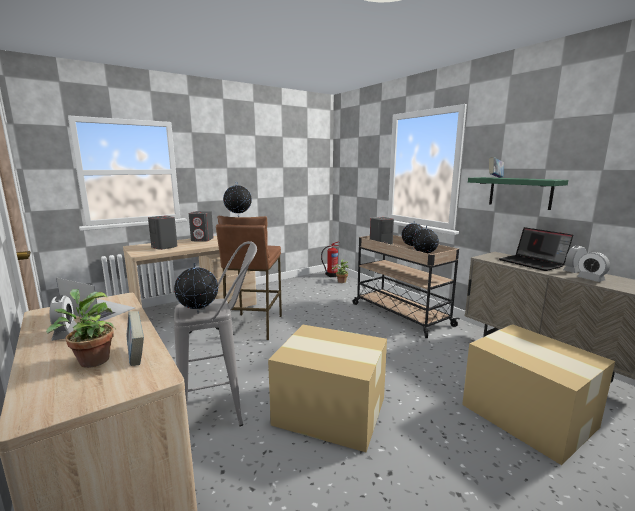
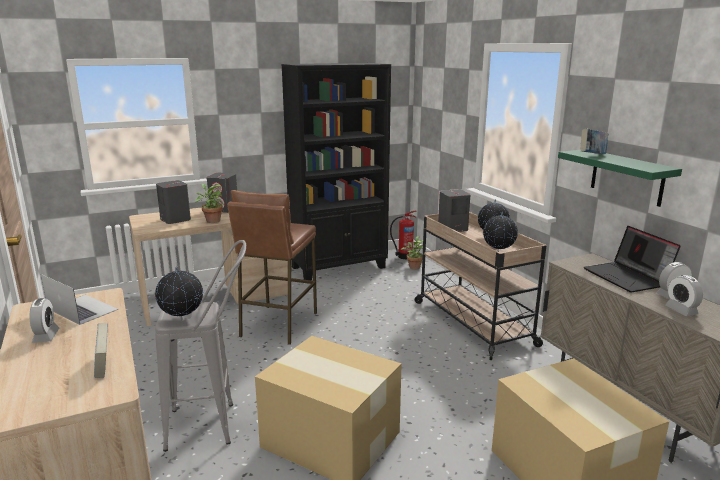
camera: 10 degrees right, 5 degrees up
(92, 360) = (63, 368): potted plant -> potted plant (212, 220)
(238, 217) = (255, 193): globe -> none
(287, 285) = (339, 267): none -> black bookcase

